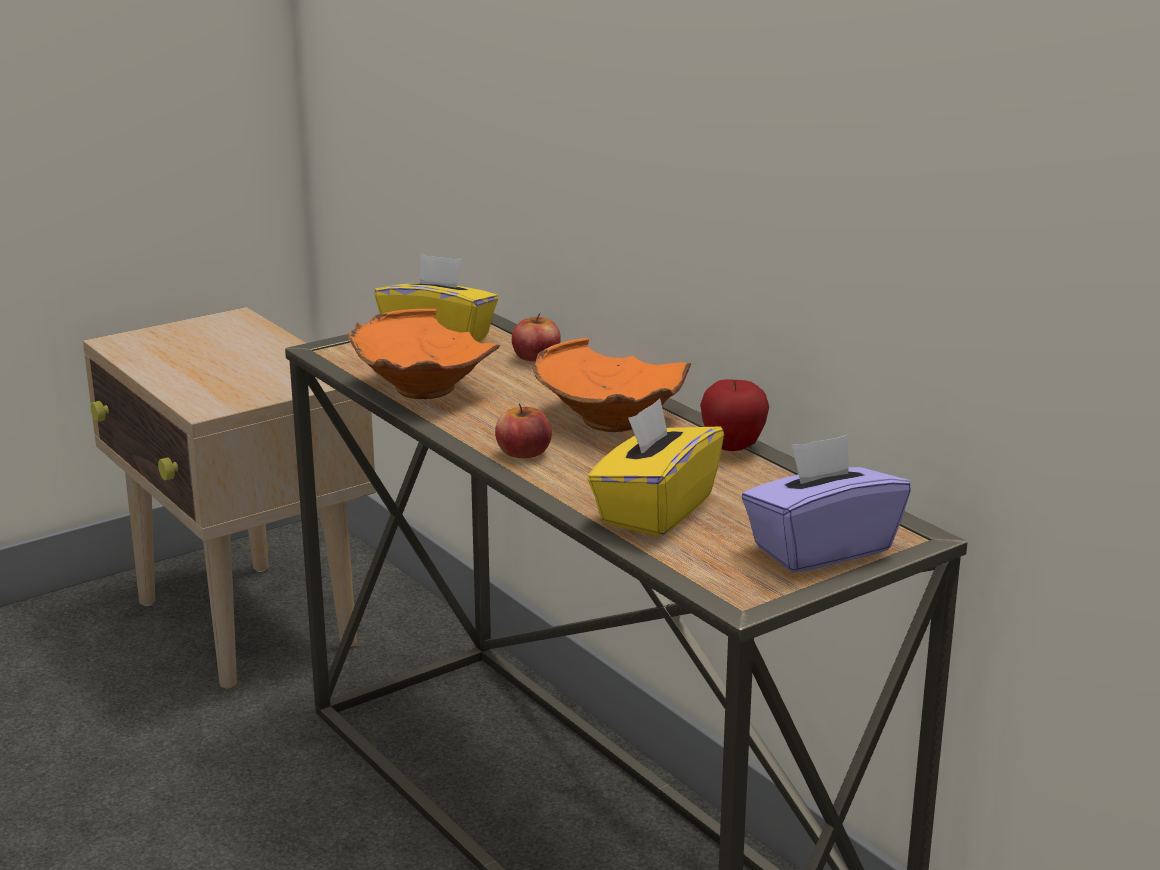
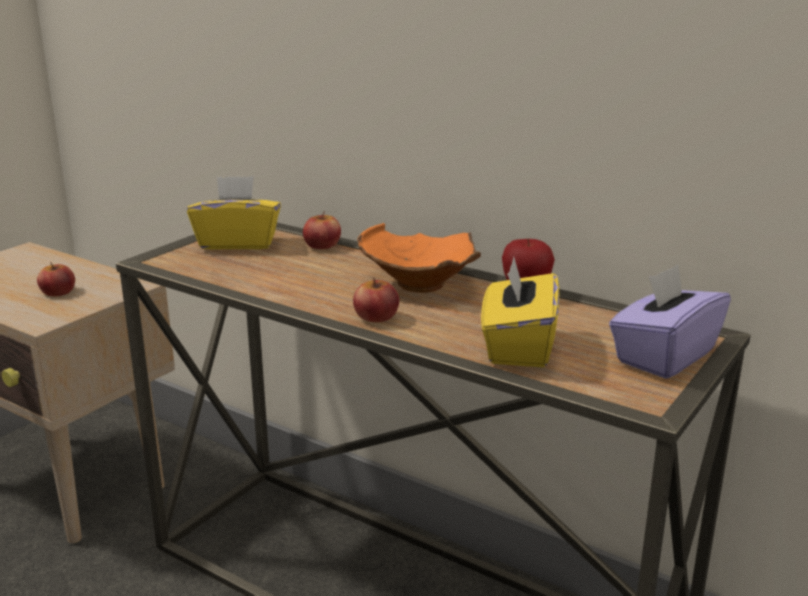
camera: 20 degrees left, 0 degrees up
(243, 374) = (58, 292): none -> apple
(419, 390) = (254, 281): orange bowl -> none

